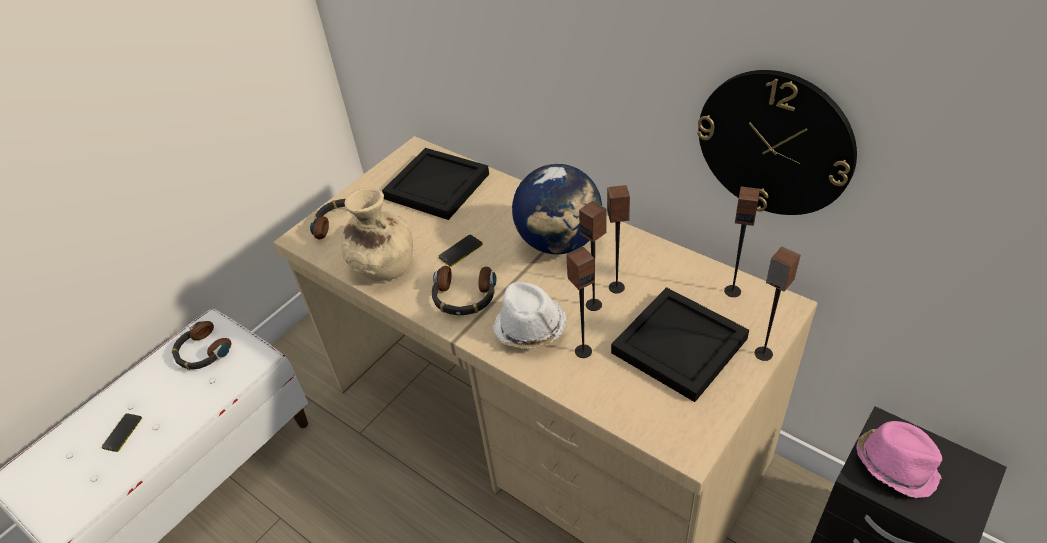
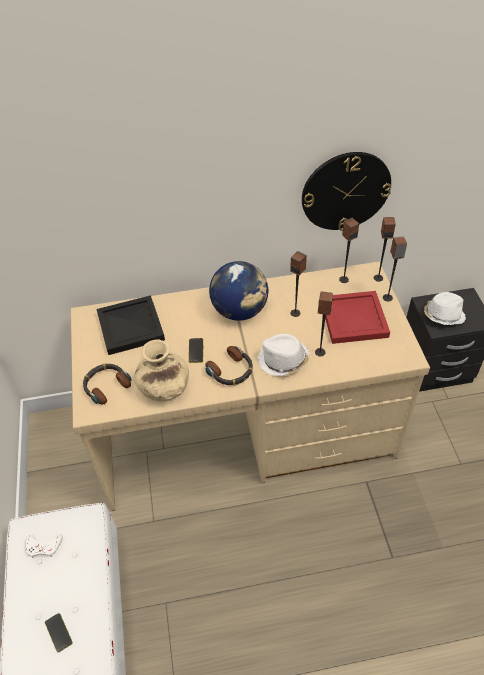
camera: 50 degrees left, 5 degrees up
(202, 352) = (44, 546): headphones -> white game controller
(594, 304) = (296, 328): speaker -> speaker (378, 278)
(681, 345) = (354, 318): black tray -> red tray
(895, 465) = (443, 315): pink hat -> white hat

